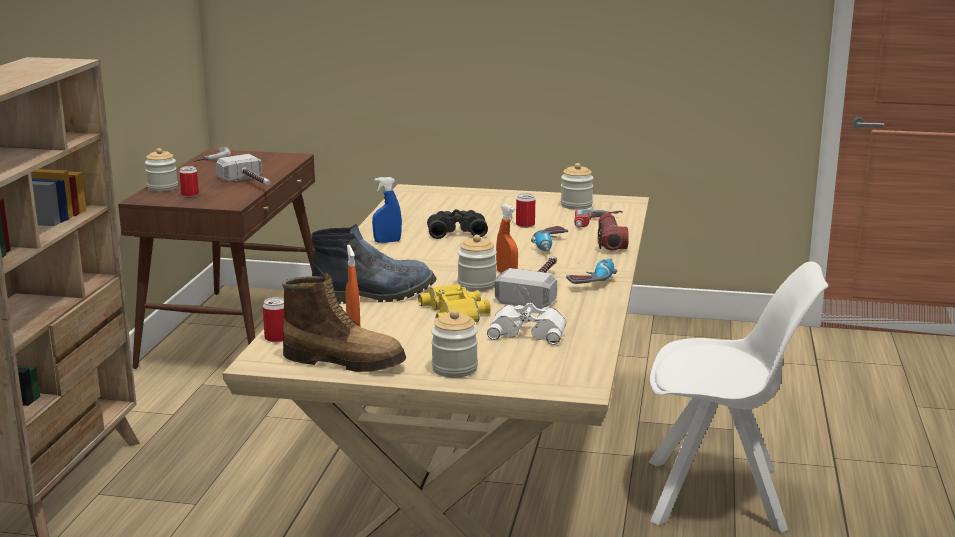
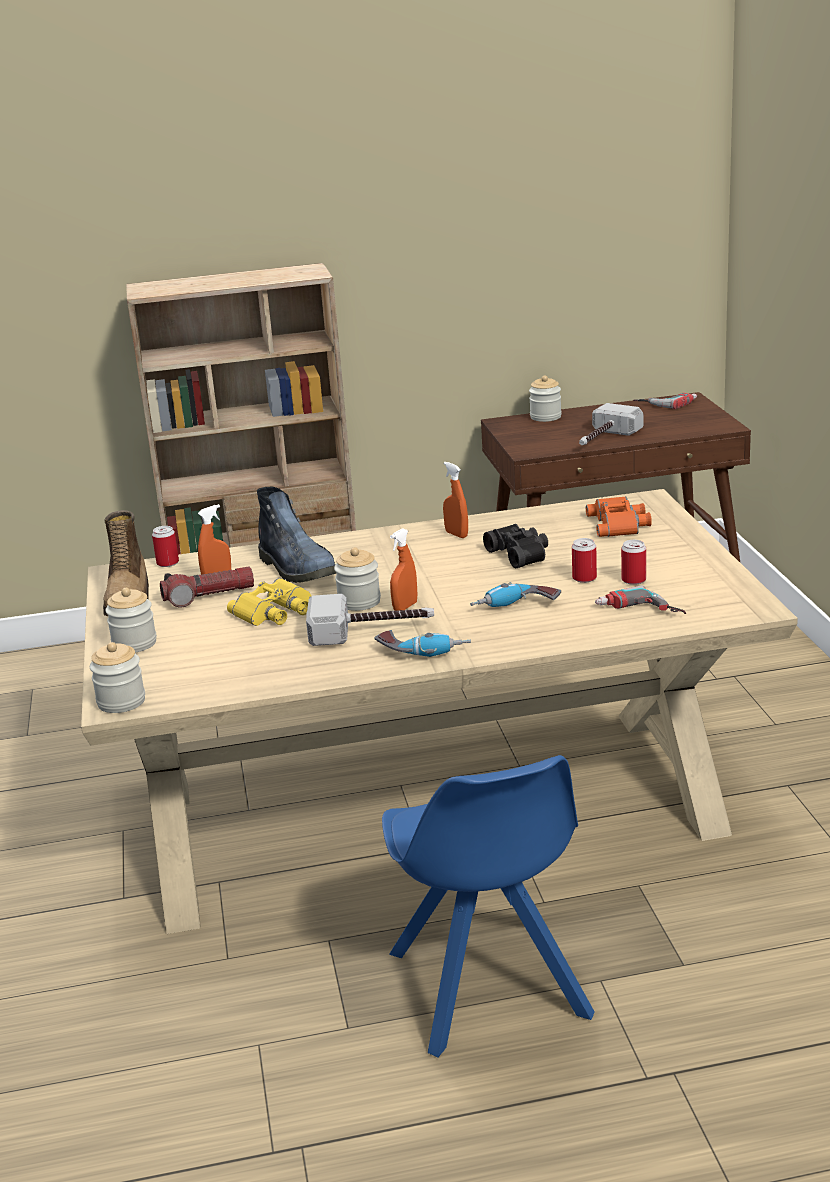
camera: 70 degrees right, 5 degrees up
(190, 195) = (536, 431): can -> can (633, 580)
(387, 241) = (456, 534): blue spray bottle -> orange spray bottle
(444, 202) = (620, 524): none -> orange binoculars
(528, 331) = (246, 653): white binoculars -> none
(576, 205) = (698, 586): jar -> jar (121, 702)
(610, 241) = (571, 632): flashlight -> flashlight (208, 596)
(720, 496) = (489, 988): white chair -> blue chair

